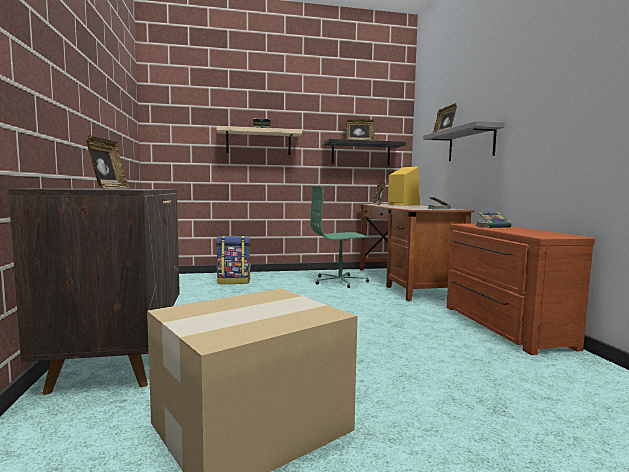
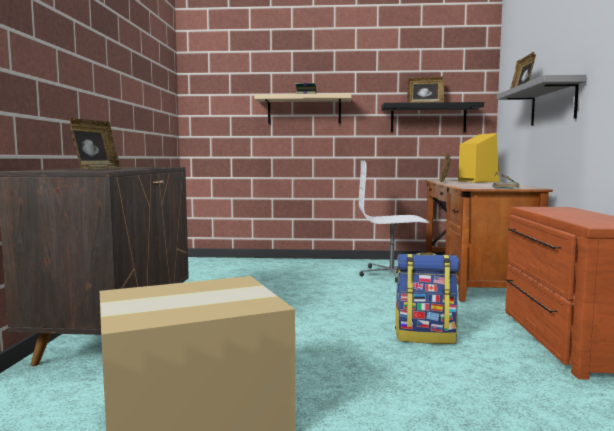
camera: 15 degrees right, 0 degrees up
(234, 282) = (269, 268): backpack -> backpack (425, 336)
(340, 281) = (392, 274): green office chair -> white office chair
(493, 227) = (560, 211): book -> none

